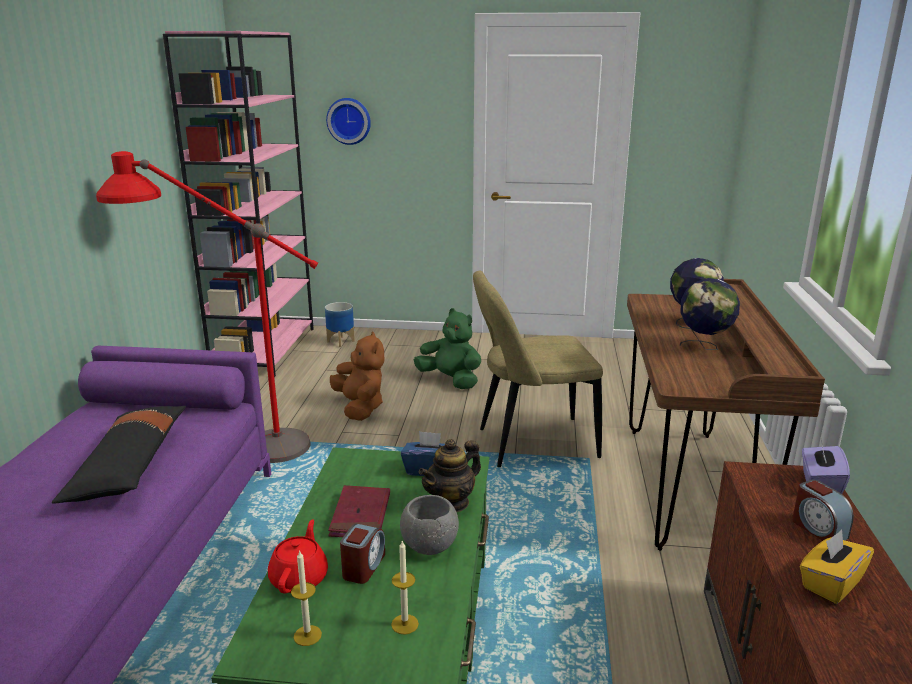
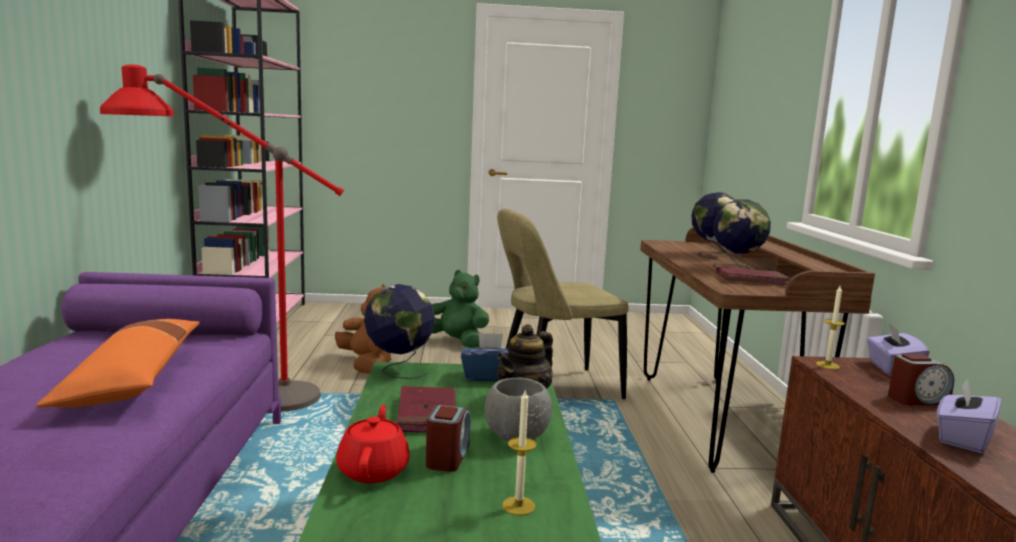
camera: 10 degrees left, 10 degrees down
(129, 466) = (132, 380): black pillow -> orange pillow
(307, 635) = (402, 523): candle -> candle (827, 365)
(341, 341) = (336, 313): planter -> none
(349, 121) = (352, 97): wall clock -> none
(351, 459) = (399, 370): none -> globe
(707, 369) = (752, 280): none -> red book
(818, 529) = (917, 400): alarm clock -> alarm clock turned 60 degrees counterclockwise
(830, 583) = (962, 438): yellow tissue box -> purple tissue box

